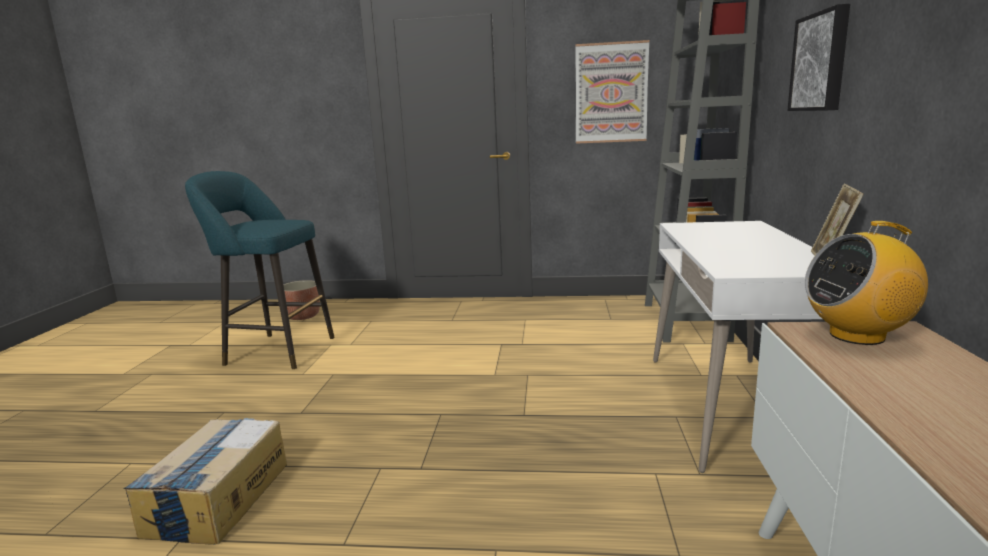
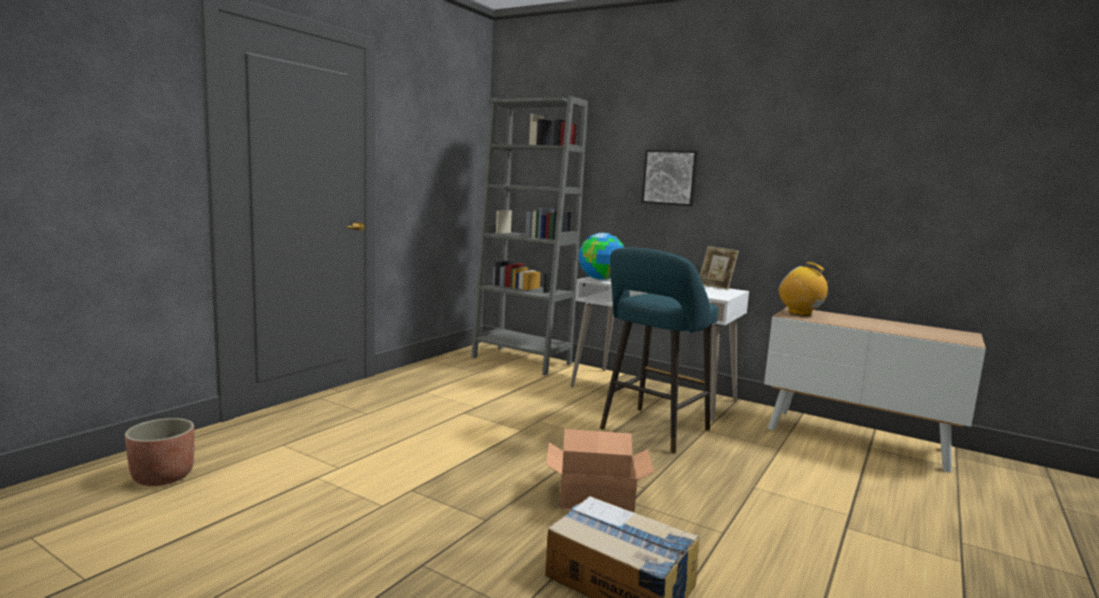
camera: 65 degrees left, 5 degrees down
(275, 350) = (269, 512): turquoise stool -> turquoise stool (651, 431)
(379, 445) = (595, 496): none -> cardboard box
(611, 93) = (432, 170): picture -> none
(688, 226) = (600, 279): none -> globe
(857, 335) = (800, 313): radio -> radio turned 120 degrees clockwise

